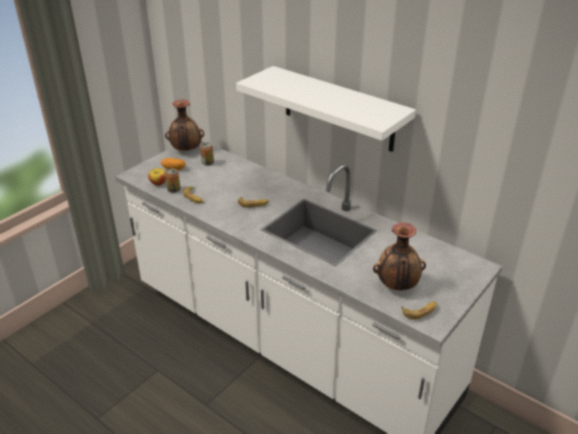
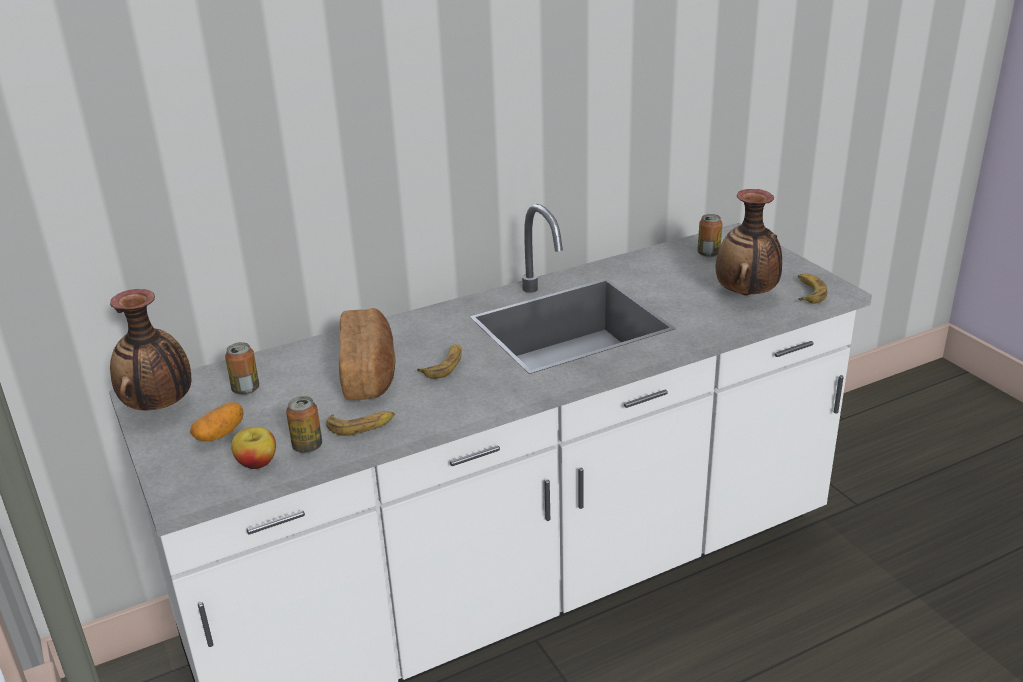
camera: 65 degrees left, 5 degrees down
(236, 187) = (369, 372): none -> bread
(338, 109) = (464, 130): white shelf -> none
(441, 261) = (708, 253): none -> can

